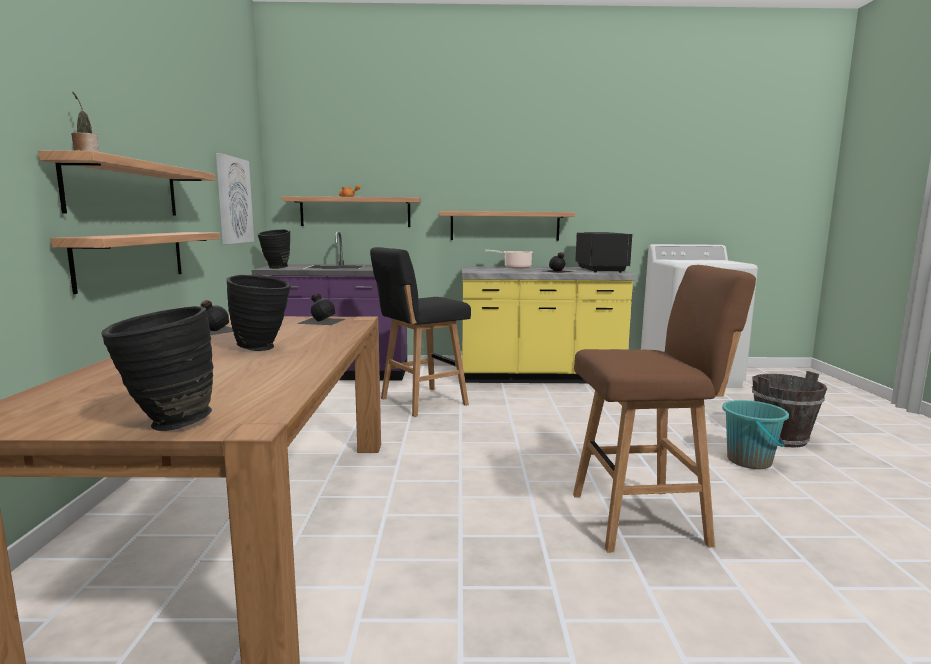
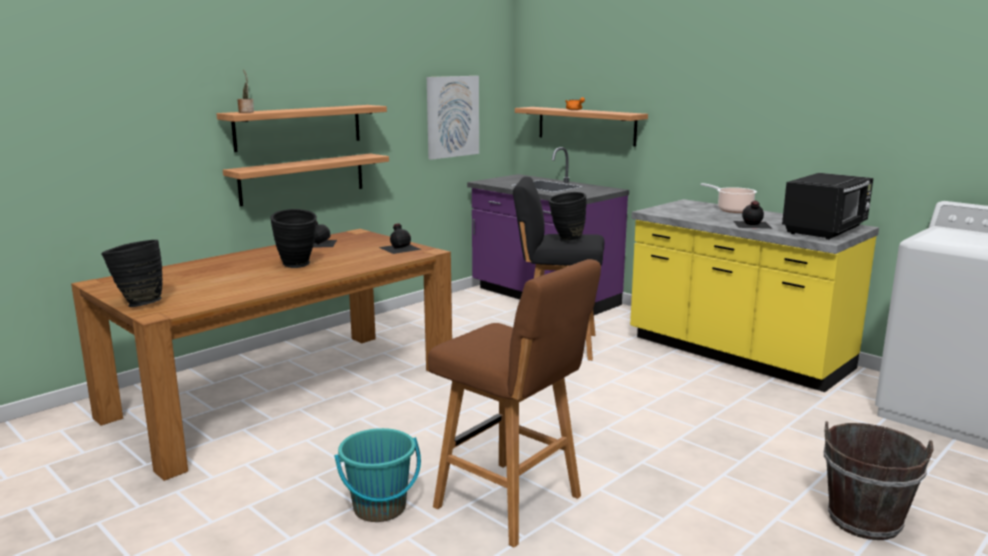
camera: 45 degrees right, 5 degrees up
(276, 268) = (491, 182): black vase -> black vase (566, 240)
(505, 226) = (738, 154): shelf -> none
(749, 461) = (747, 518): turquoise bucket -> turquoise bucket (380, 508)

